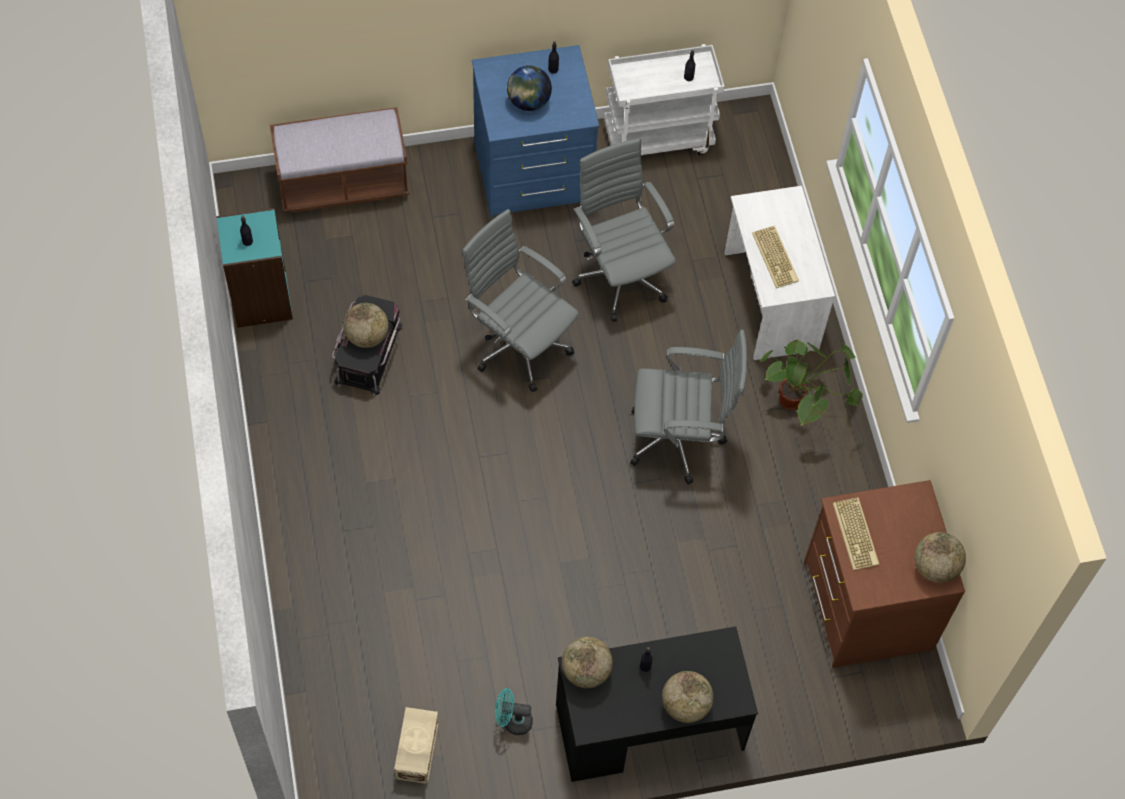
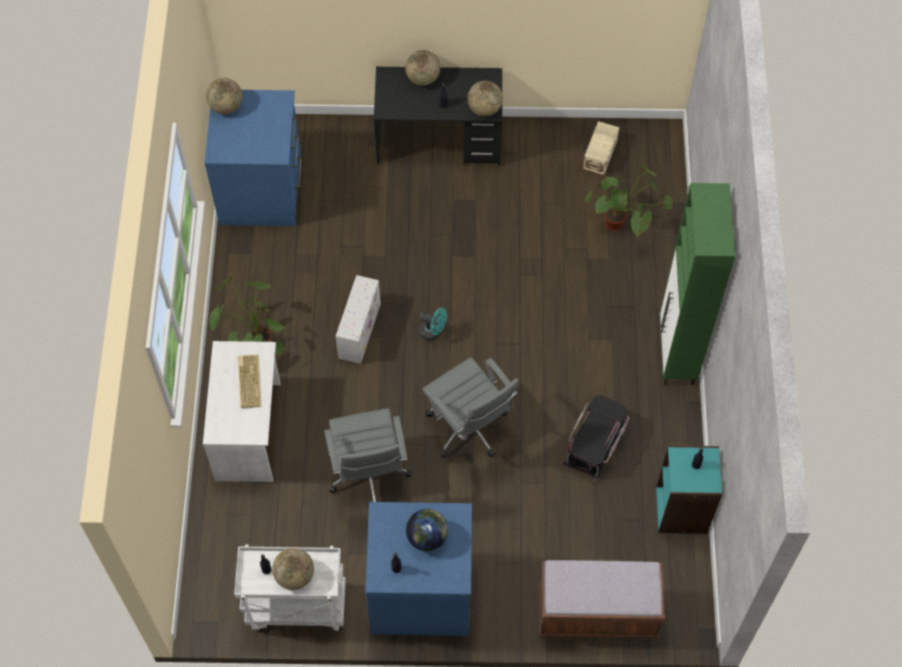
camera: 165 degrees left, 0 degrees up
(282, 477) = (676, 354): none -> green cabinet
(367, 336) = (598, 427): globe -> globe (294, 575)
(370, 648) = (623, 223): none -> potted plant
(513, 721) = (531, 160): turquoise fan -> turquoise fan (432, 332)
(679, 440) = (360, 329): grey office chair -> white storage box
(857, 534) = (272, 136): keyboard -> none
(865, 606) = (262, 190): brown dresser -> blue dresser

